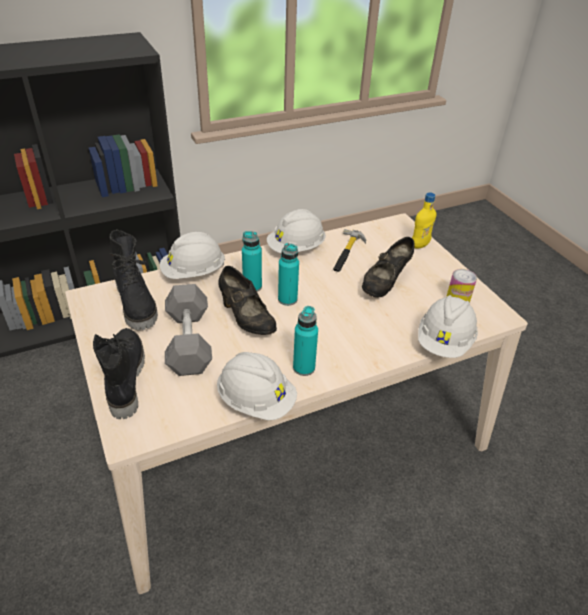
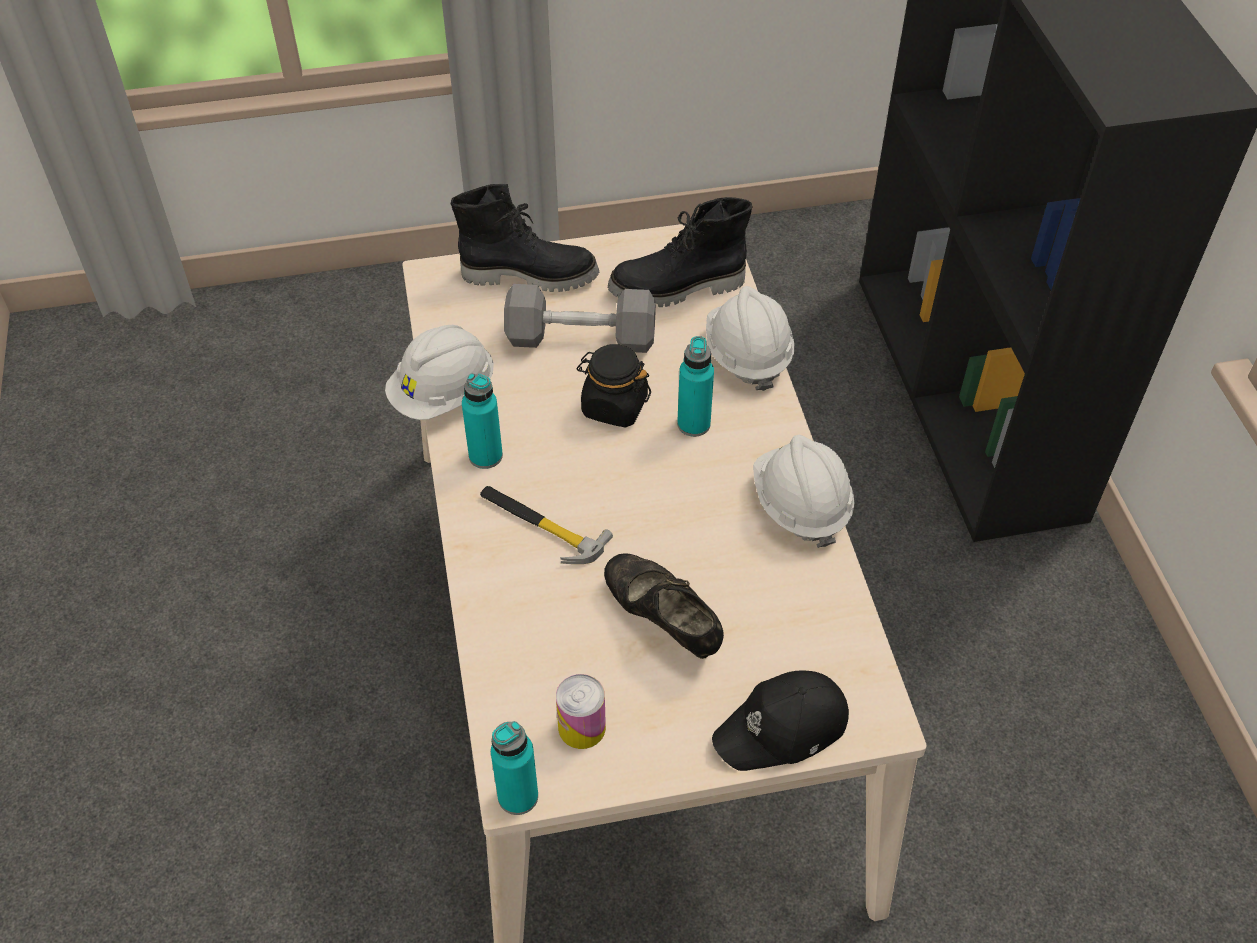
camera: 105 degrees right, 10 degrees up
(246, 318) = (614, 406): black shoe -> black jar
(287, 299) = (649, 465): turquoise bottle -> turquoise bottle (518, 796)
(347, 253) = (773, 585): hammer -> hammer (540, 525)
(419, 245) = (783, 729): yellow bottle -> black cap
(444, 342) = (479, 660): white hard hat -> none

